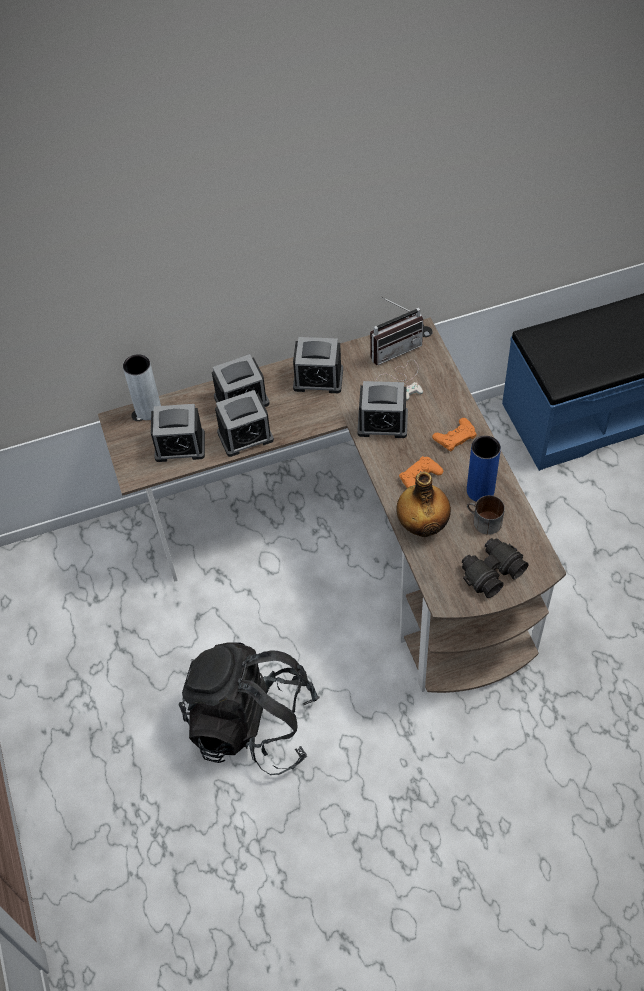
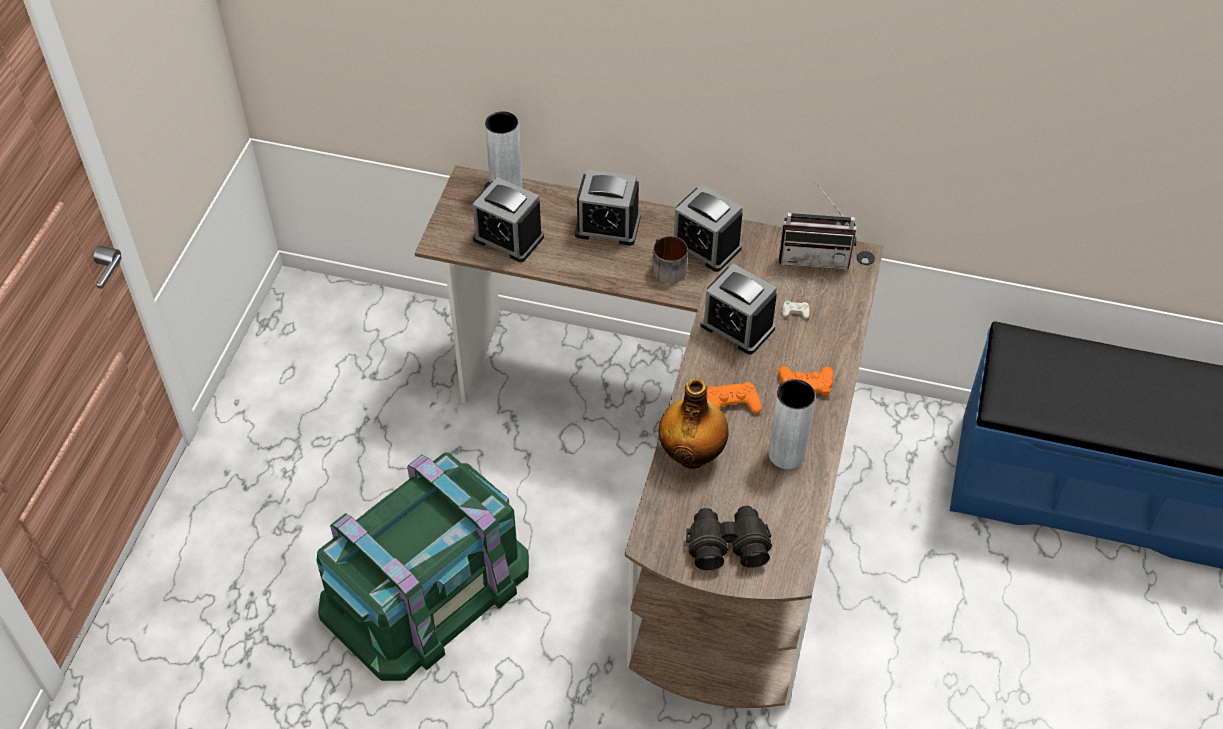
camera: 30 degrees right, 5 degrees down
(245, 436) = (581, 263): alarm clock -> none
(252, 724) = (426, 589): black backpack -> green storage box
(480, 491) = (786, 454): blue vase -> grey vase
(483, 521) = (762, 488): mug -> mug (665, 268)

